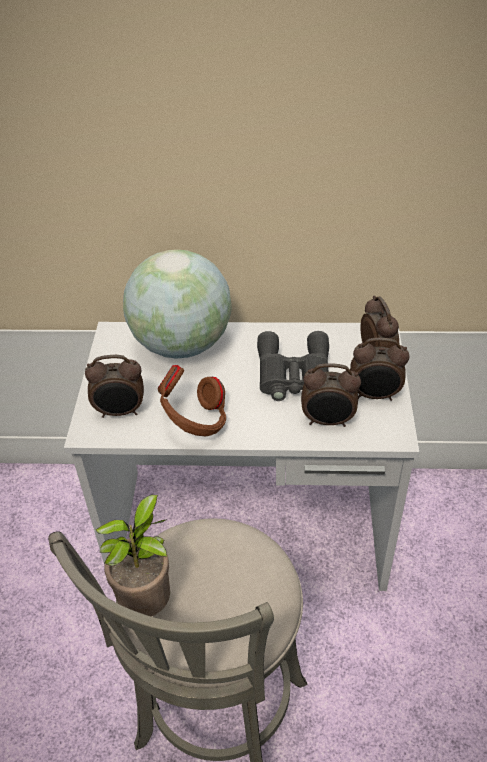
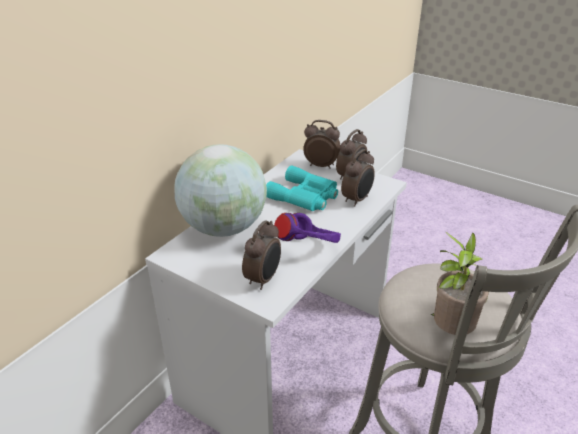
camera: 60 degrees left, 10 degrees down
(195, 422) = (308, 248): brown headphones -> purple headphones
(293, 375) = (304, 196): grey binoculars -> turquoise binoculars

